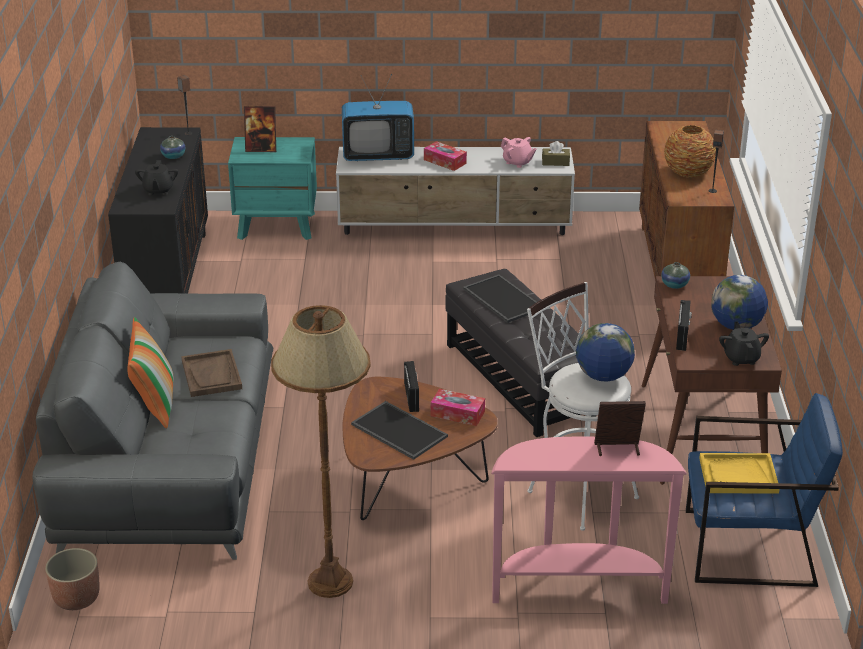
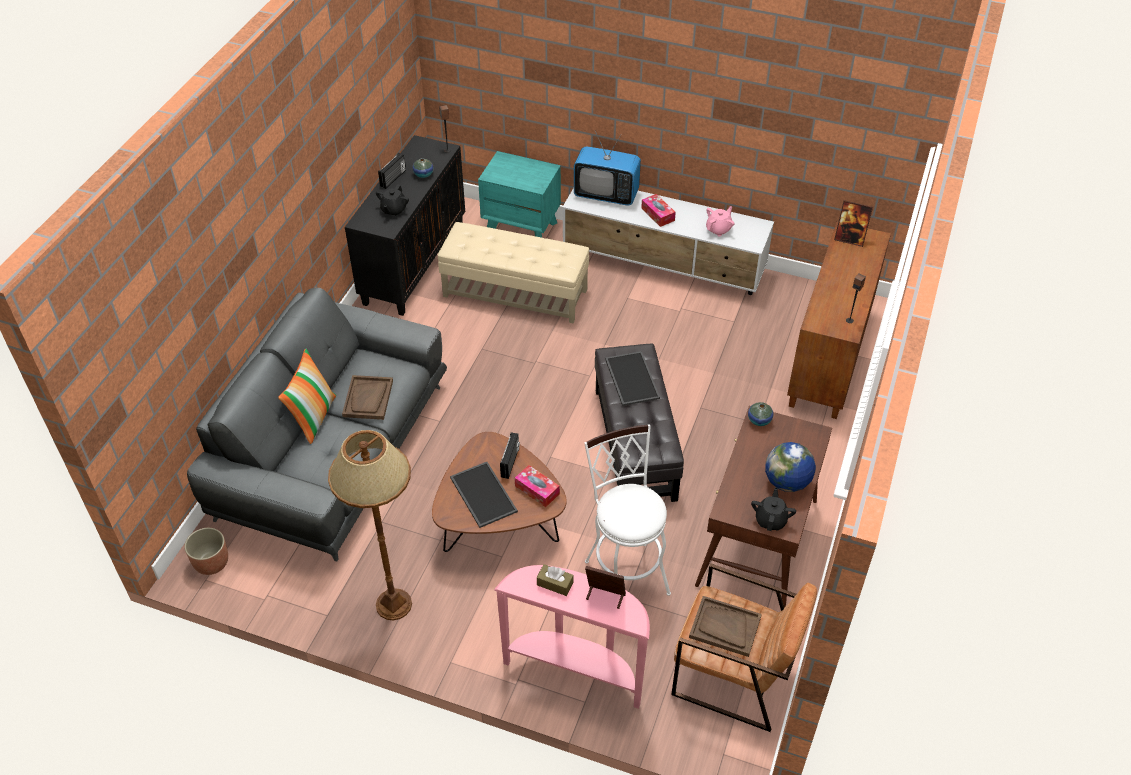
camera: 20 degrees right, 15 degrees up
(261, 149) = (511, 169): picture frame -> picture frame (849, 239)
(303, 280) = (515, 292): none -> beige ottoman
(517, 162) = (718, 229): pink teapot -> pink teapot turned 105 degrees counterclockwise
(555, 162) = (751, 237): brown tissue box -> brown tissue box (555, 584)
(603, 376) = (644, 507): globe -> none
(683, 337) = (734, 481): radio -> radio (393, 178)
(688, 173) = (839, 293): vase -> none
(738, 475) = (724, 627): yellow tray -> brown tray
(750, 548) = (734, 674): blue armchair -> brown armchair

